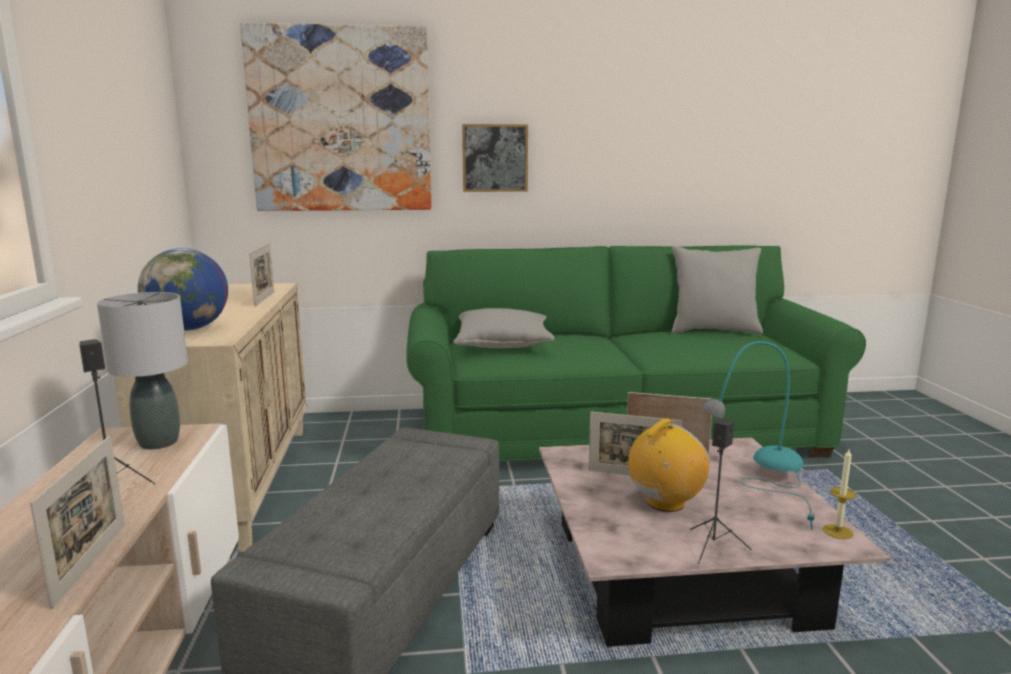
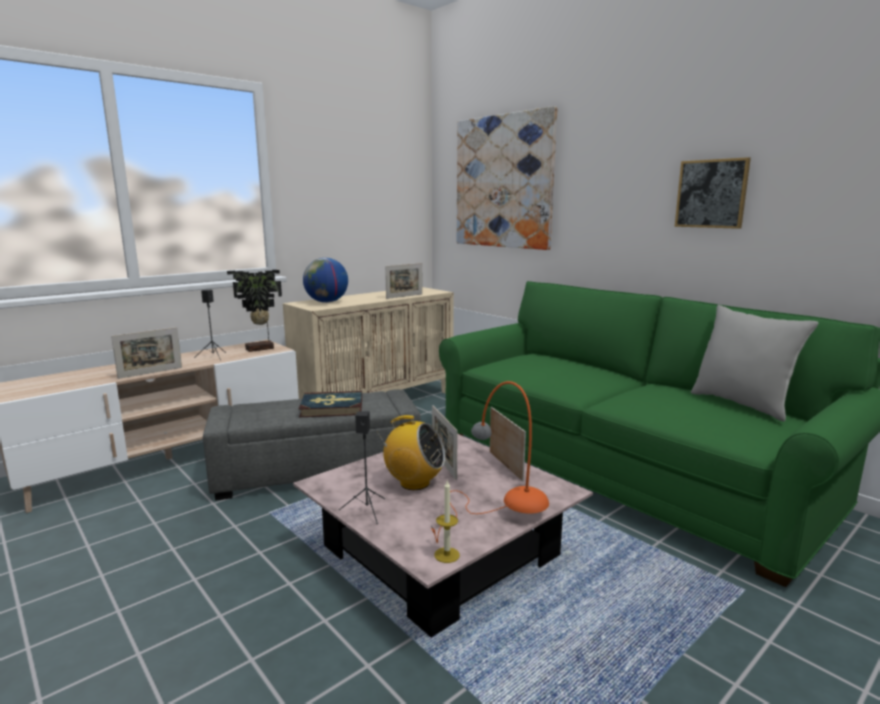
camera: 55 degrees right, 0 degrees up
(159, 443) = (261, 349): grey table lamp -> potted plant
(405, 480) = (332, 407): none -> book
(495, 158) = (597, 209): picture -> picture (711, 194)
(503, 344) = (535, 361): grey pillow -> none
(765, 484) = (498, 512): turquoise table lamp -> orange table lamp

